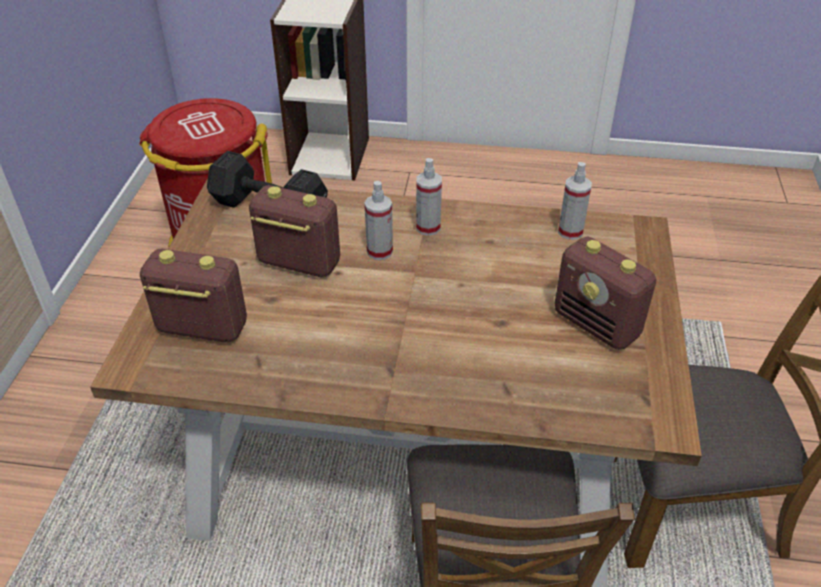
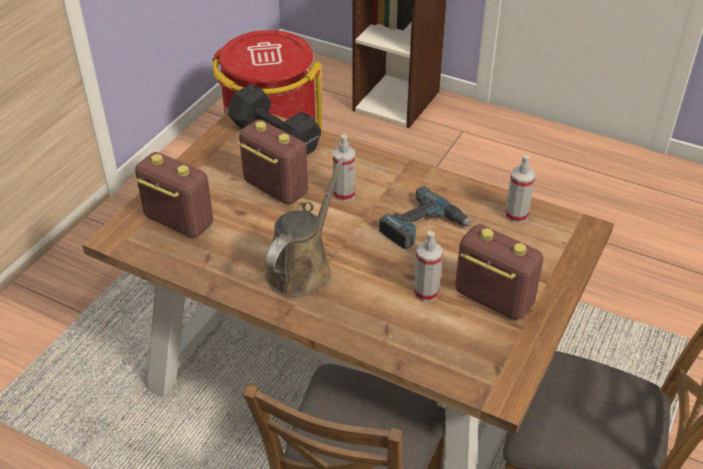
camera: 20 degrees right, 0 degrees up
(376, 345) = (302, 269): none -> brown watering can
(428, 227) = (394, 183): spray bottle -> spray bottle (426, 292)
(484, 267) = (423, 227): none -> power drill
(597, 325) = (492, 299): radio -> radio turned 150 degrees clockwise

